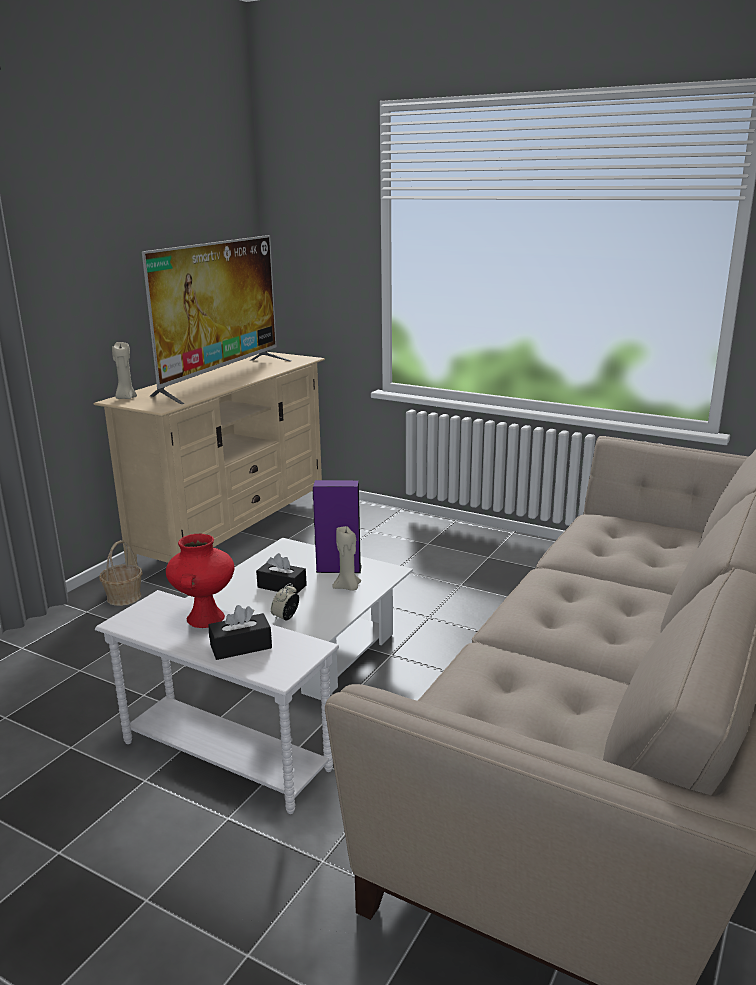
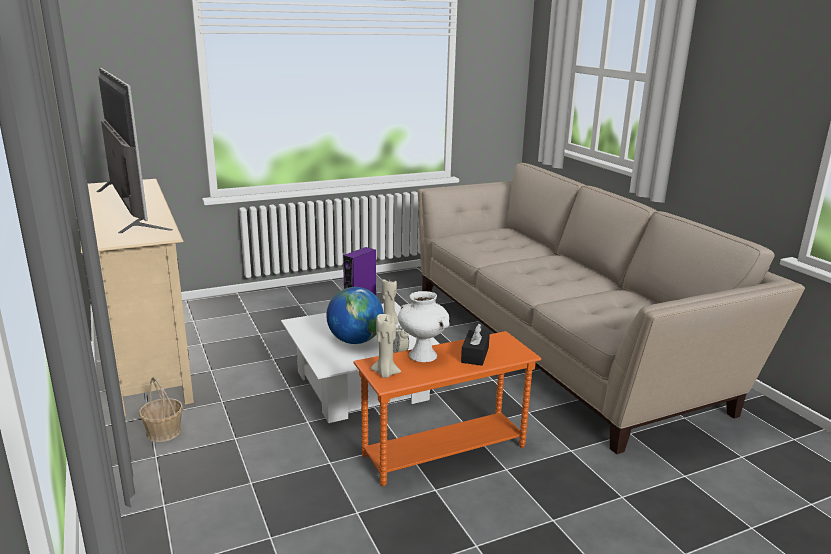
camera: 55 degrees left, 0 degrees up
(126, 398) = (101, 240): beige candle -> beige candle (385, 373)
(205, 618) = (421, 355): red vase -> white vase
(226, 755) = (444, 450): white side table -> orange side table
(282, 586) = (355, 341): black tissue box -> globe

